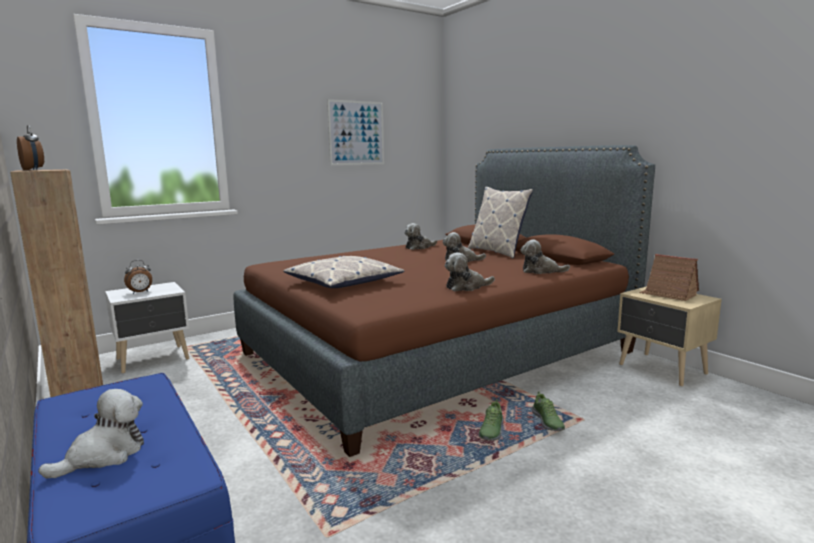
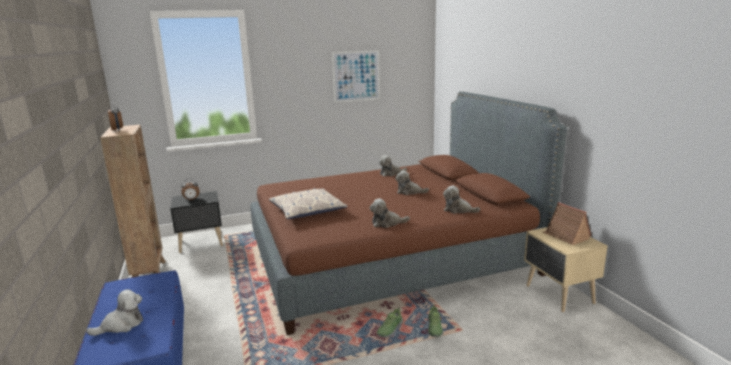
camera: 15 degrees right, 5 degrees up
(154, 359) = (202, 244): white nightstand -> black nightstand
(497, 252) = (446, 184): pillow -> none

